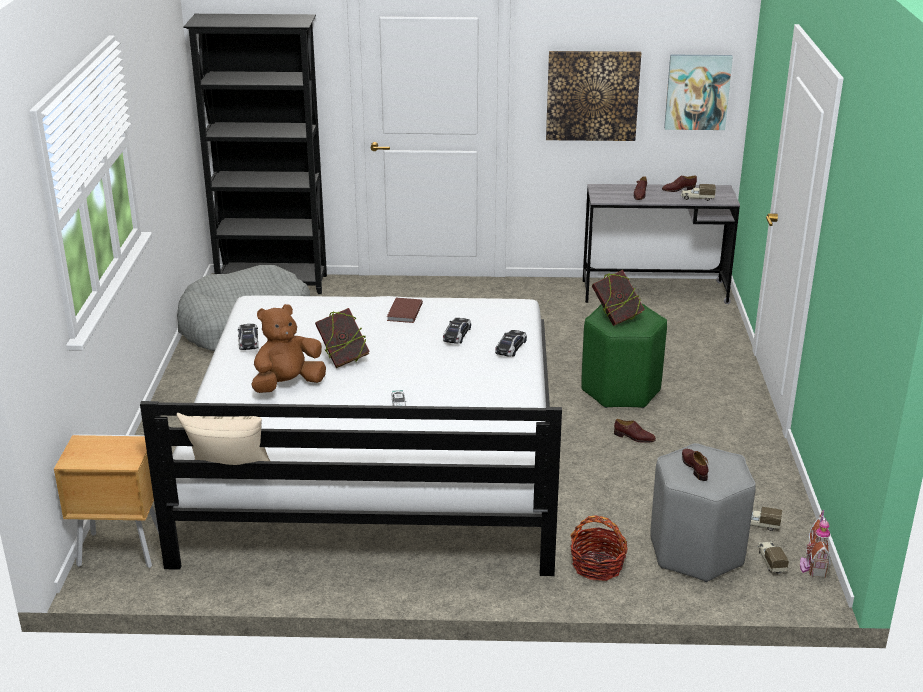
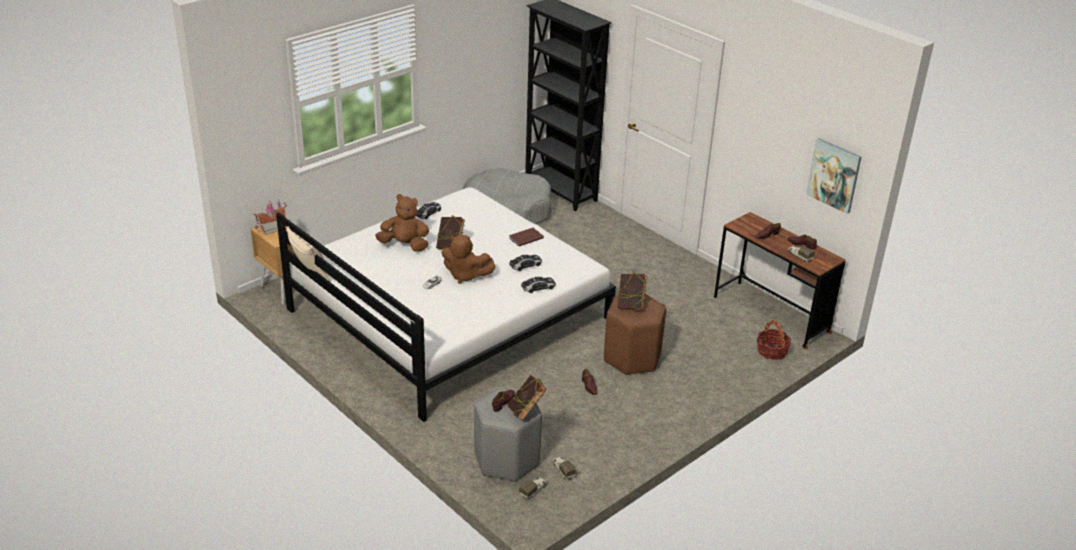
camera: 45 degrees right, 5 degrees up
(417, 377) = (465, 275): none -> brown plush toy
(592, 95) = (764, 147): picture -> none
(597, 566) = (450, 432): basket -> basket (772, 351)
(620, 391) = (631, 358): green stool -> brown stool
(654, 292) = (771, 314): grey desk -> brown desk
(731, 462) = (526, 412): none -> book
(812, 566) = (549, 508): toy house -> toy house (271, 229)

